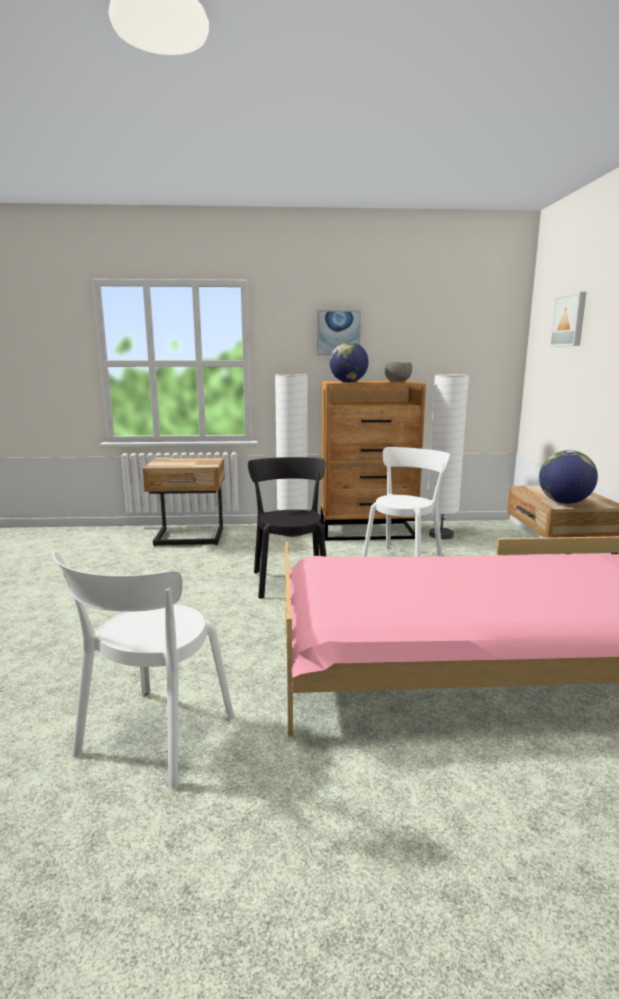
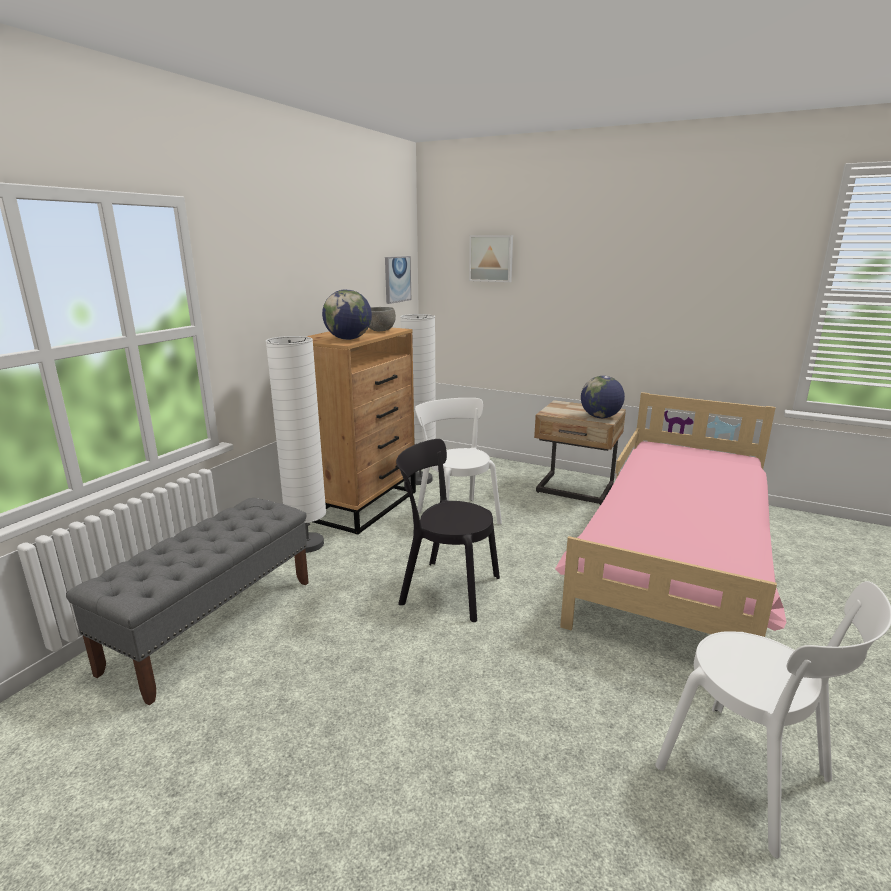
camera: 60 degrees left, 5 degrees up
(189, 538) = (214, 623): beige nightstand -> grey bench
(338, 333) = (292, 274): picture -> picture (397, 279)

